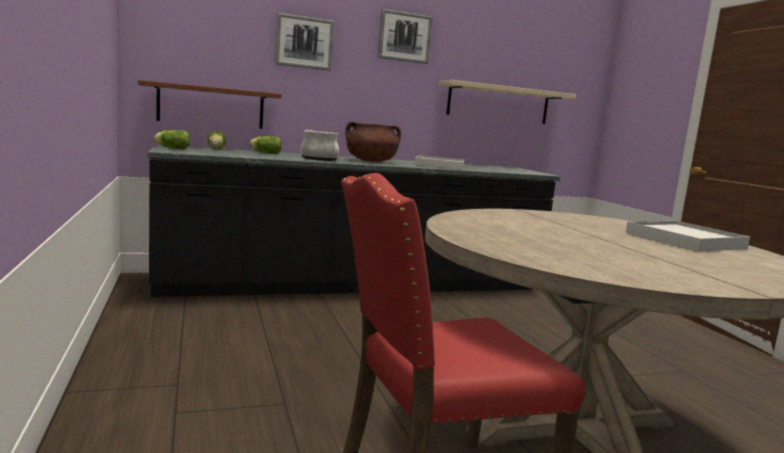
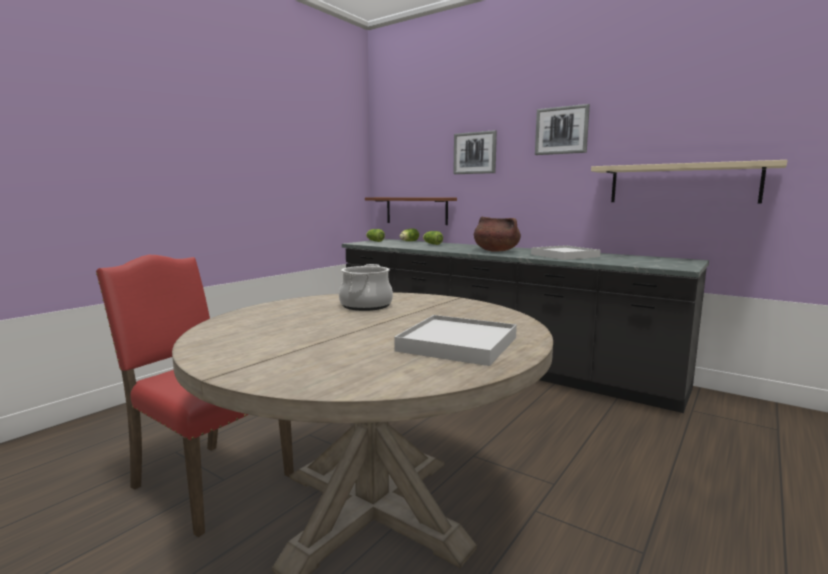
camera: 55 degrees right, 0 degrees up
(319, 159) = (451, 248): cooking pot -> cooking pot (365, 305)

